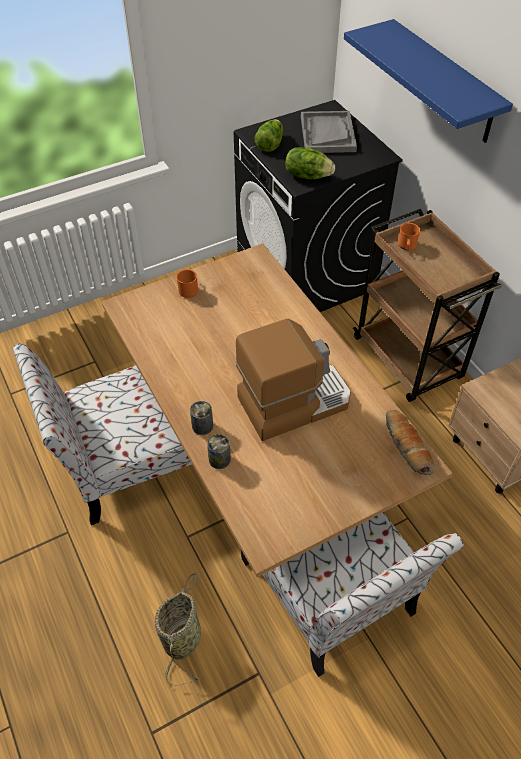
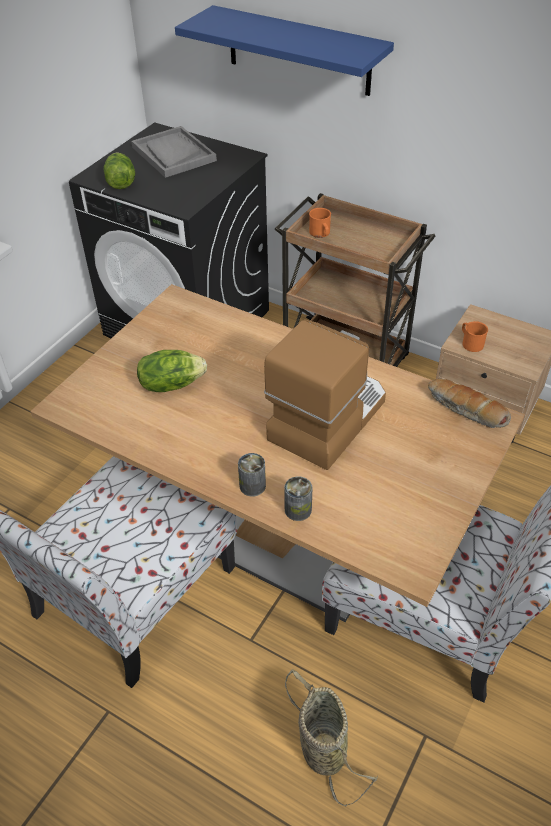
camera: 30 degrees left, 5 degrees down
(188, 288) = (125, 357): orange mug -> orange mug (470, 343)
(307, 175) = (185, 196): lettuce -> lettuce (171, 384)

